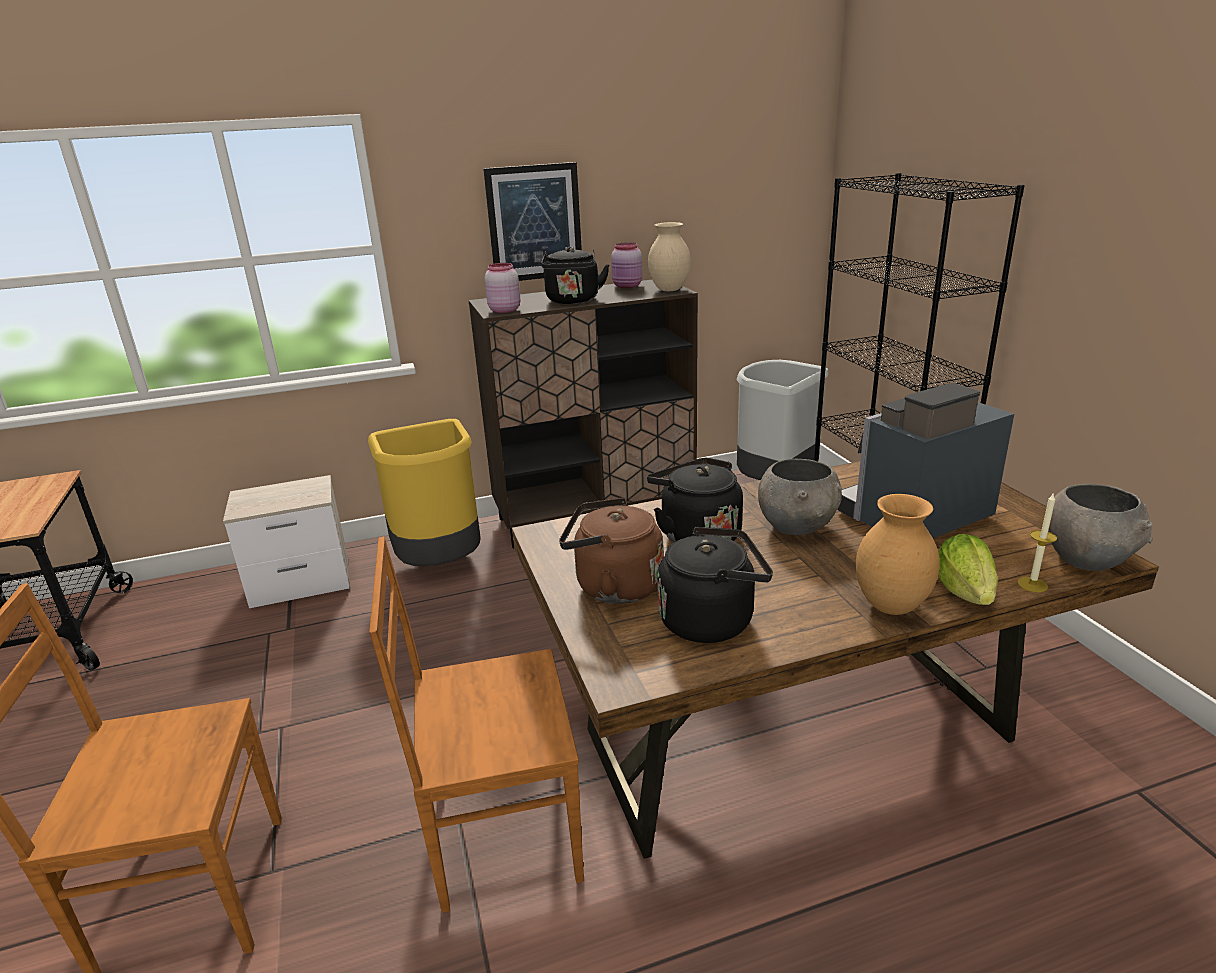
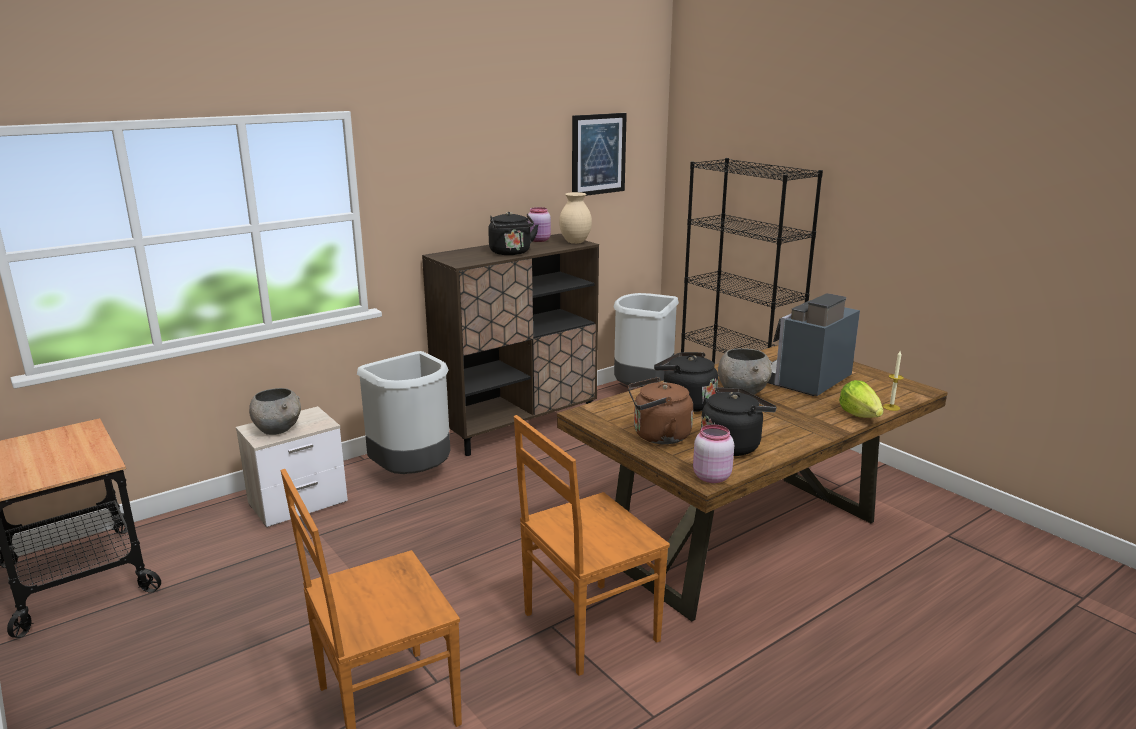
camera: 20 degrees left, 5 degrees down
(440, 565) = (413, 475): yellow trash can -> grey trash can
(504, 310) = (464, 261): pink jar -> pink jar (710, 477)
(534, 223) = (470, 193): picture -> picture (598, 154)
(891, 607) = (826, 426): brown vase -> none
(1087, 559) = (911, 392): grey bowl -> grey bowl (278, 429)

